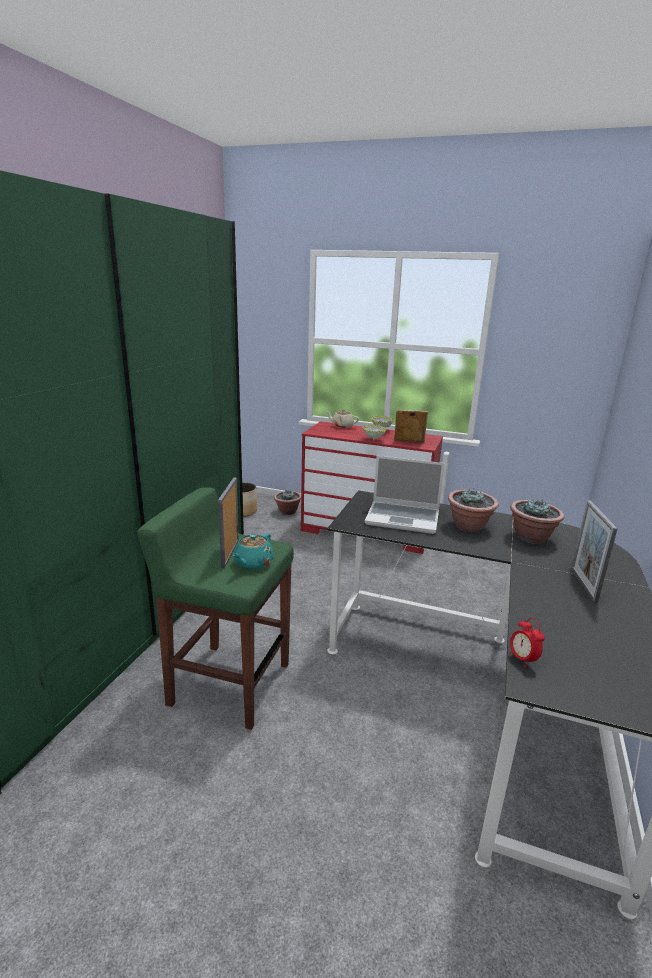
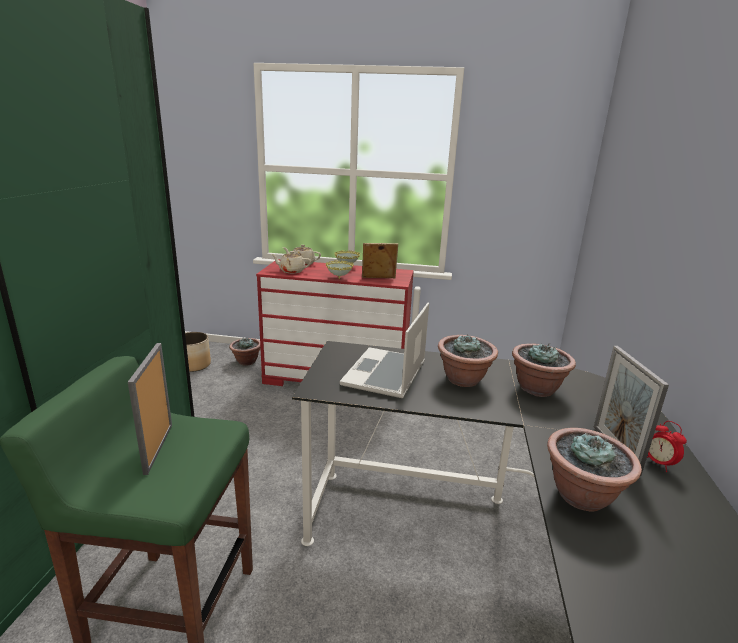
camera: 10 degrees left, 0 degrees up
(253, 563) = (190, 461): turquoise teapot -> none
(332, 432) = (291, 271): none -> beige teapot
(403, 518) = (385, 375): laptop -> laptop turned 105 degrees clockwise
(522, 659) = (583, 590): alarm clock -> alarm clock (658, 463)
(543, 609) = (582, 495): none -> potted plant

